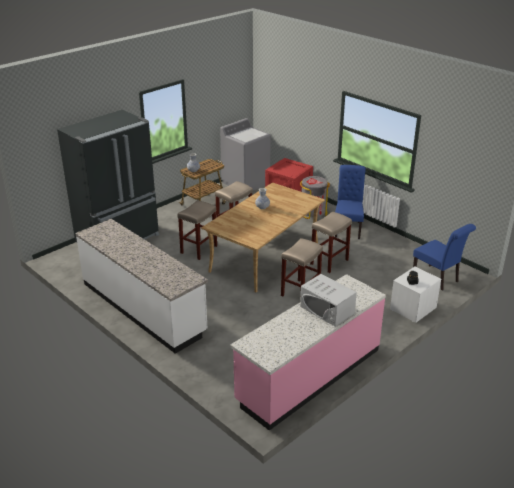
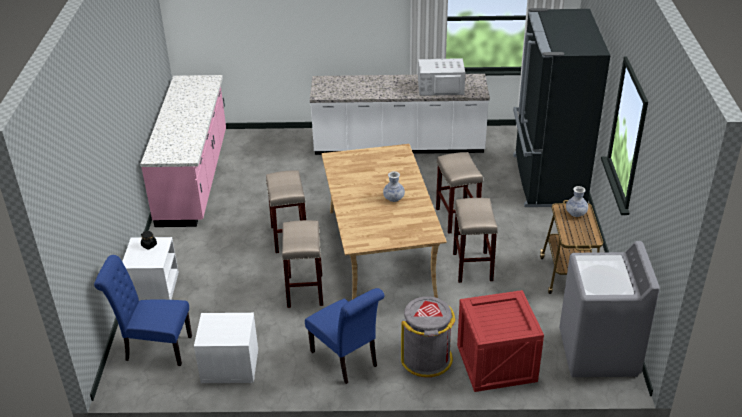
camera: 135 degrees right, 5 degrees up
(327, 310) = (179, 126): white microwave -> white microwave (440, 88)
(405, 252) = (229, 367): none -> white nightstand

